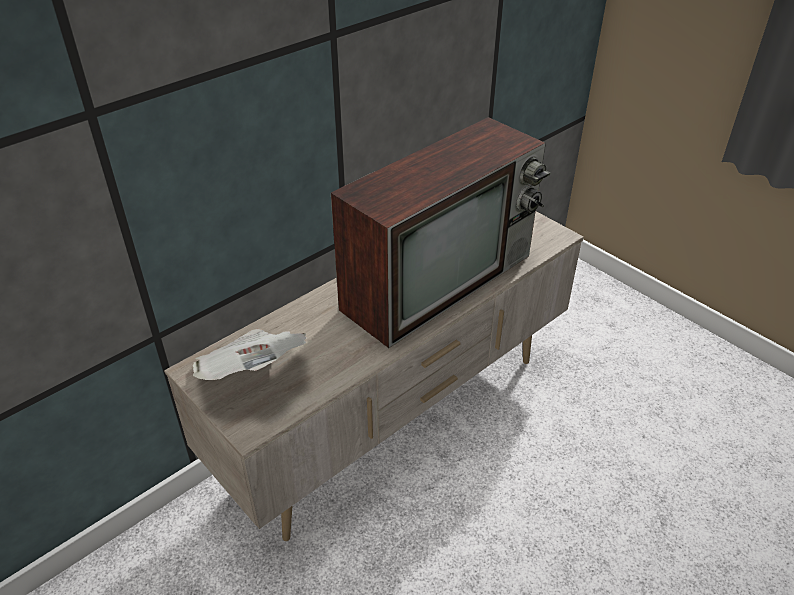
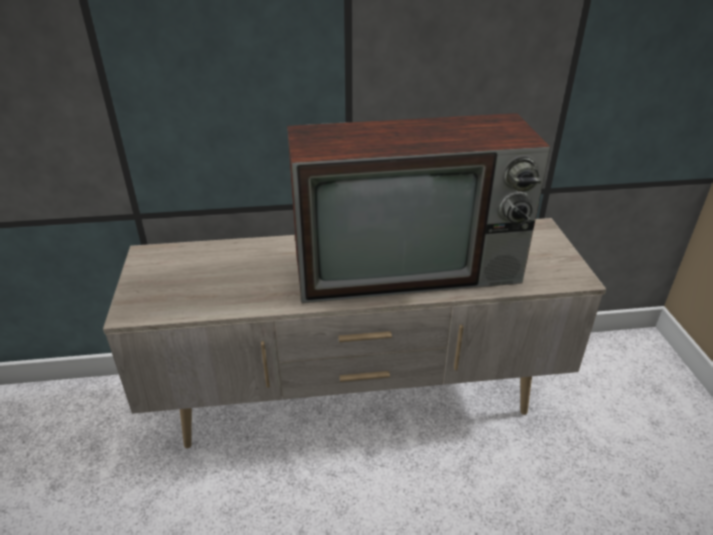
camera: 35 degrees right, 5 degrees down
(253, 373) = (180, 274): newspaper -> none

